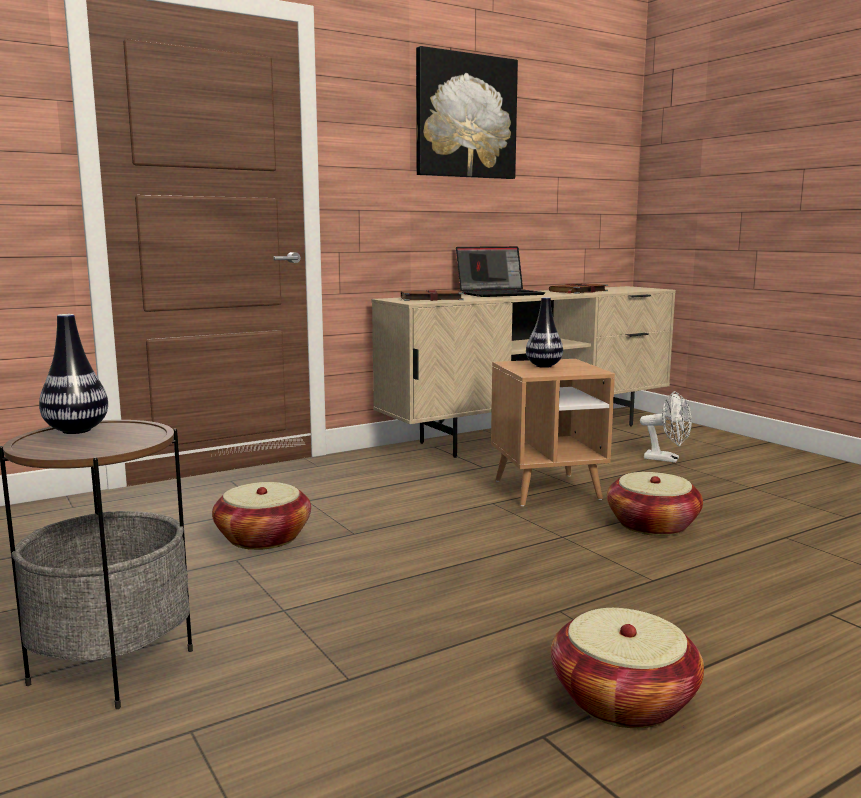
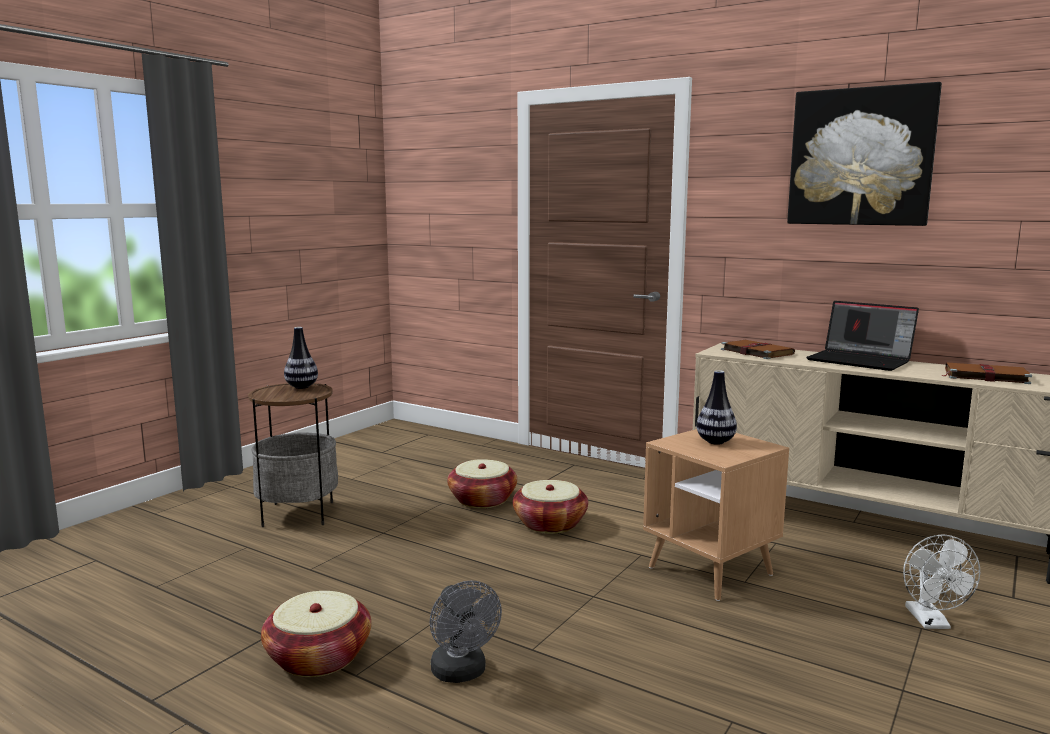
camera: 65 degrees right, 0 degrees up
(652, 525) = (673, 635): basket -> basket (550, 524)
(689, 619) = (462, 673): none -> grey fan

